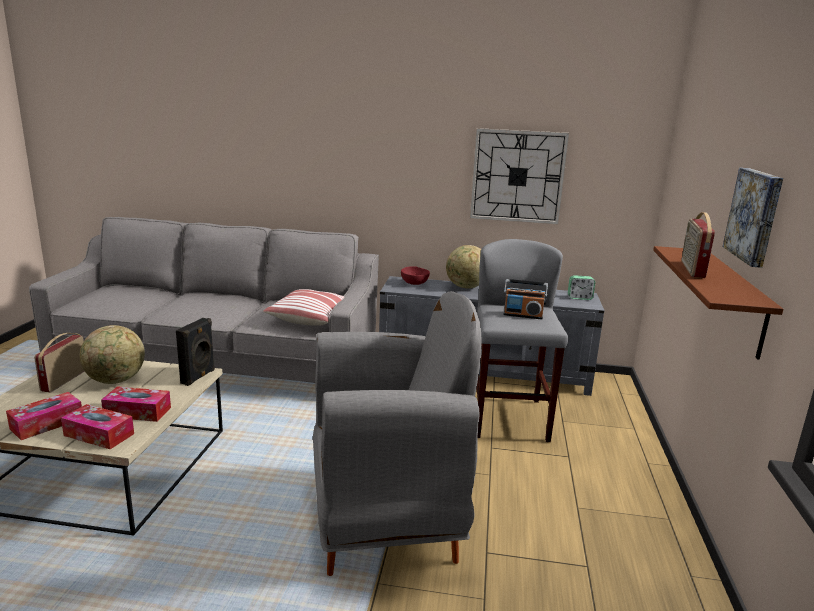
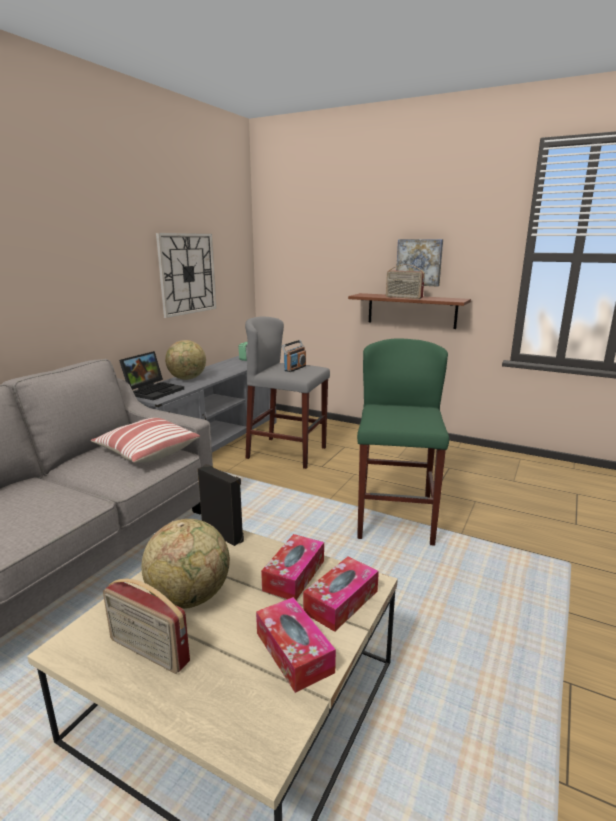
camera: 70 degrees left, 0 degrees up
(387, 520) = (395, 519): grey armchair -> green stool
(415, 283) = (154, 391): red bowl -> laptop

